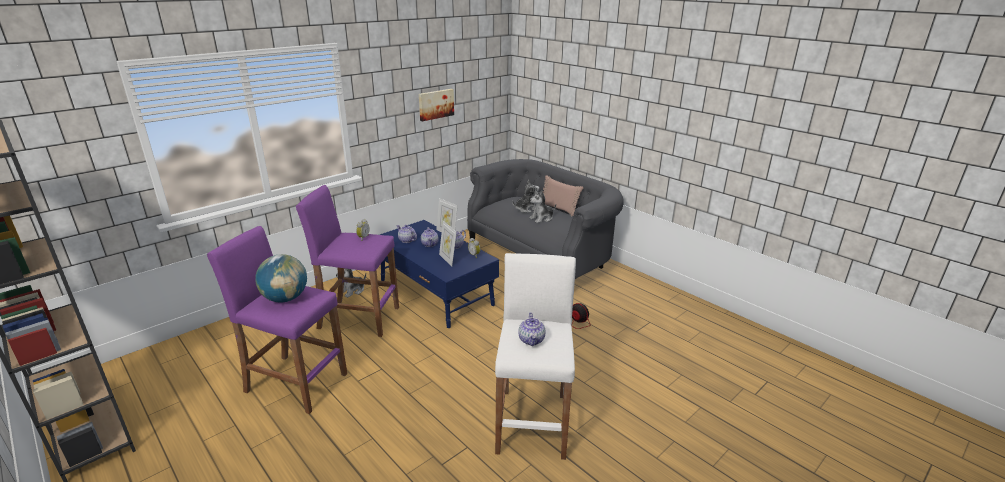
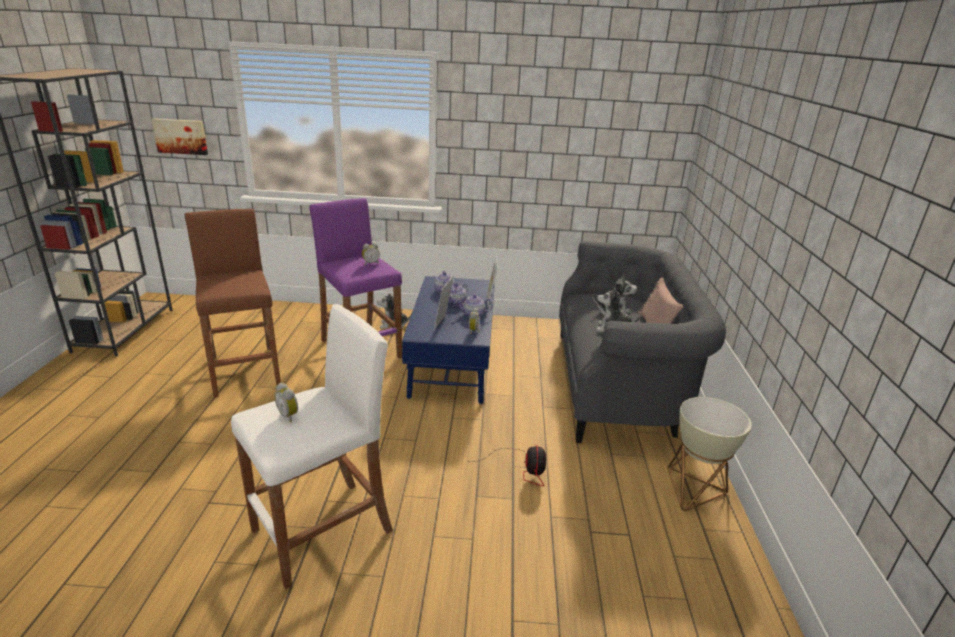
camera: 45 degrees right, 0 degrees up
(285, 298) = (230, 280): globe -> none
(296, 383) = (245, 370): purple stool -> brown stool
(435, 104) = (559, 149): picture -> picture (181, 136)
(532, 340) = (289, 415): teapot -> alarm clock
(642, 287) = (694, 490): none -> planter

